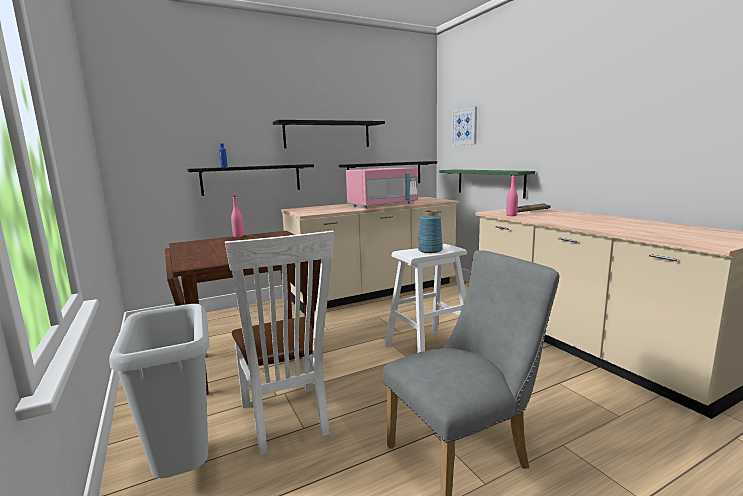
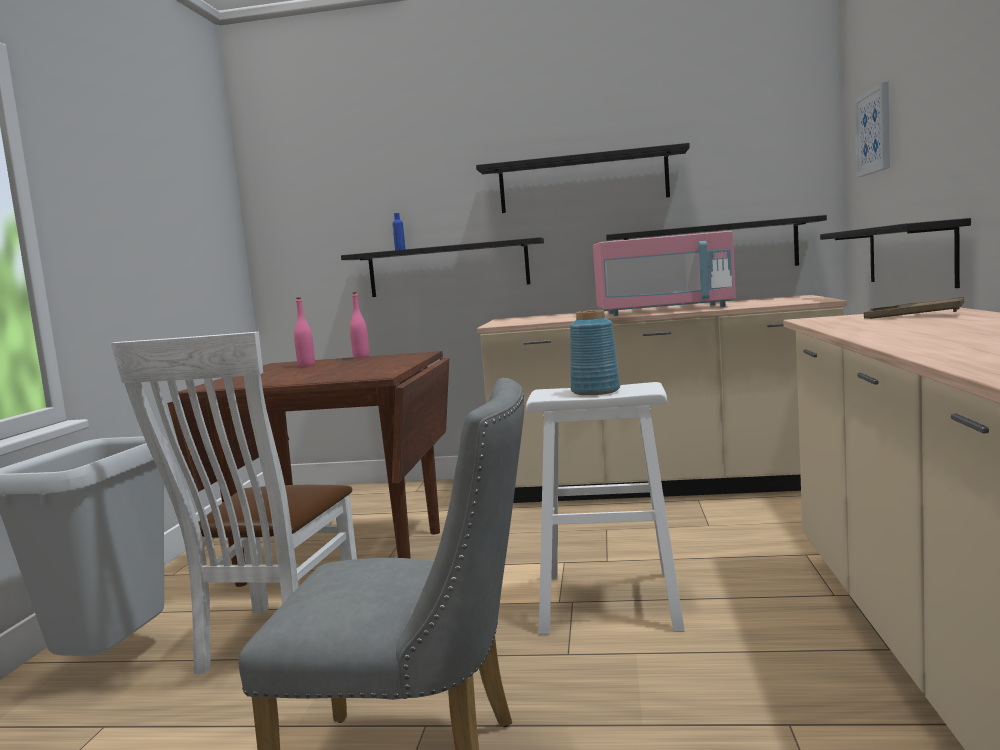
camera: 35 degrees right, 5 degrees down
(489, 182) = (909, 254): green shelf -> black shelf
(511, 215) = (828, 324): pink bottle -> pink bottle (306, 365)

